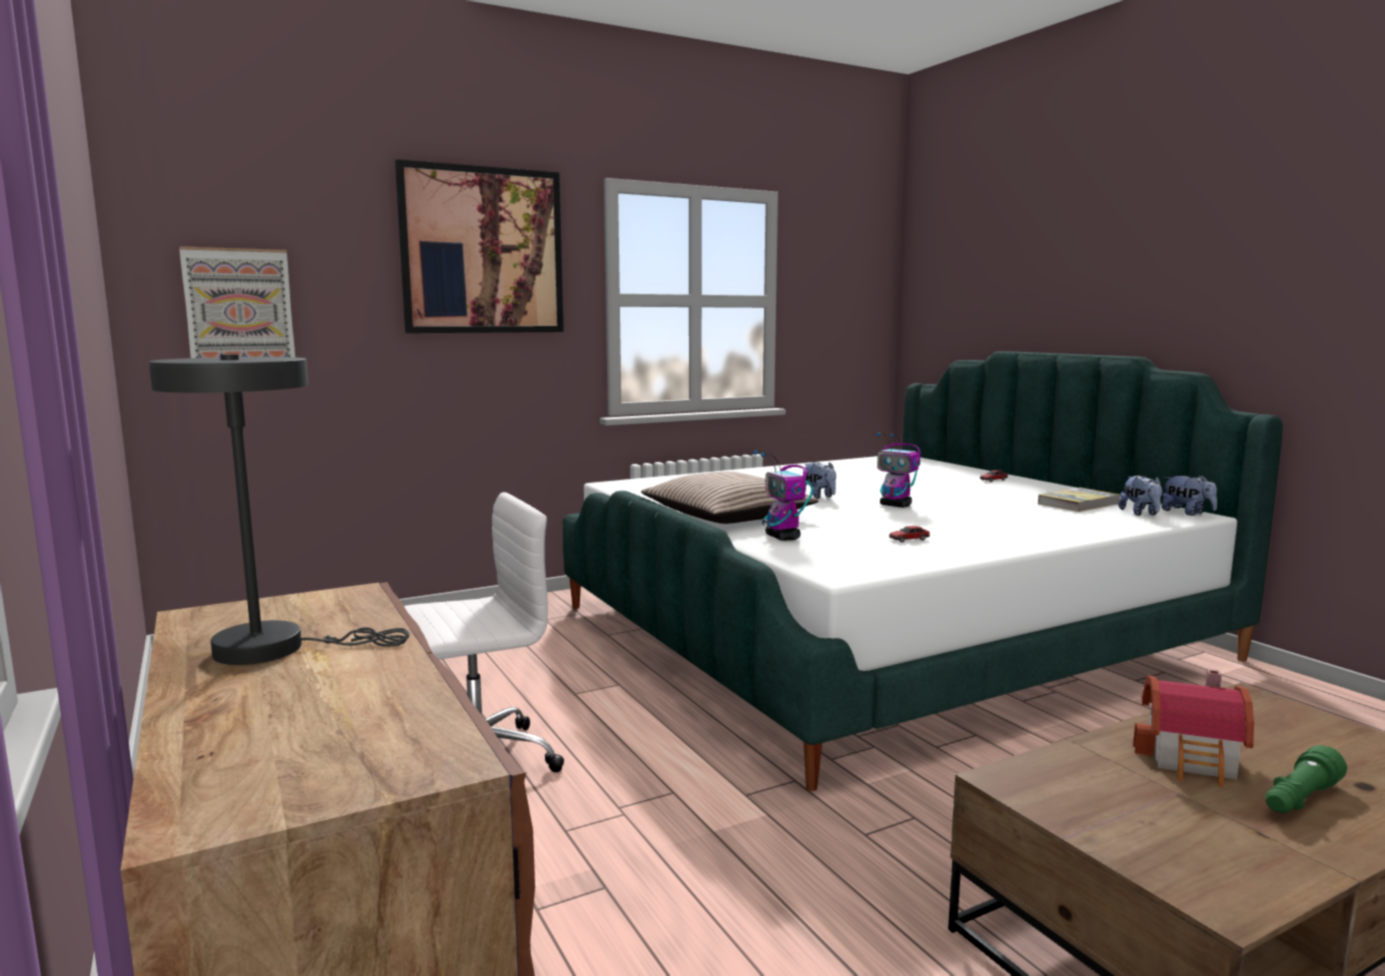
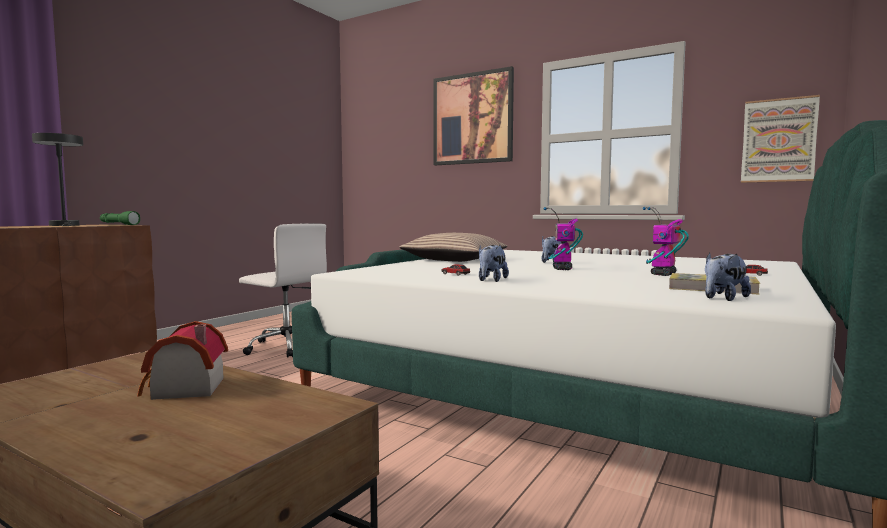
camera: 60 degrees right, 5 degrees down
(240, 312) = (377, 159): picture -> picture (778, 140)
(783, 537) = (417, 265): toy robot -> toy robot (663, 274)
(1187, 513) = (786, 307): plush toy -> plush toy (491, 280)
(1299, 799) = (114, 415): green flashlight -> green flashlight (118, 224)

